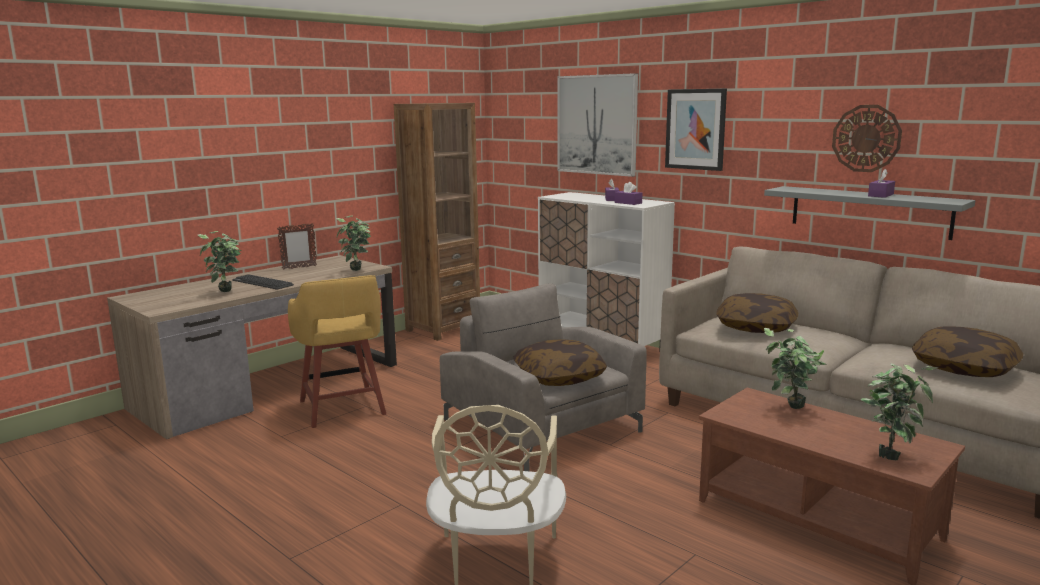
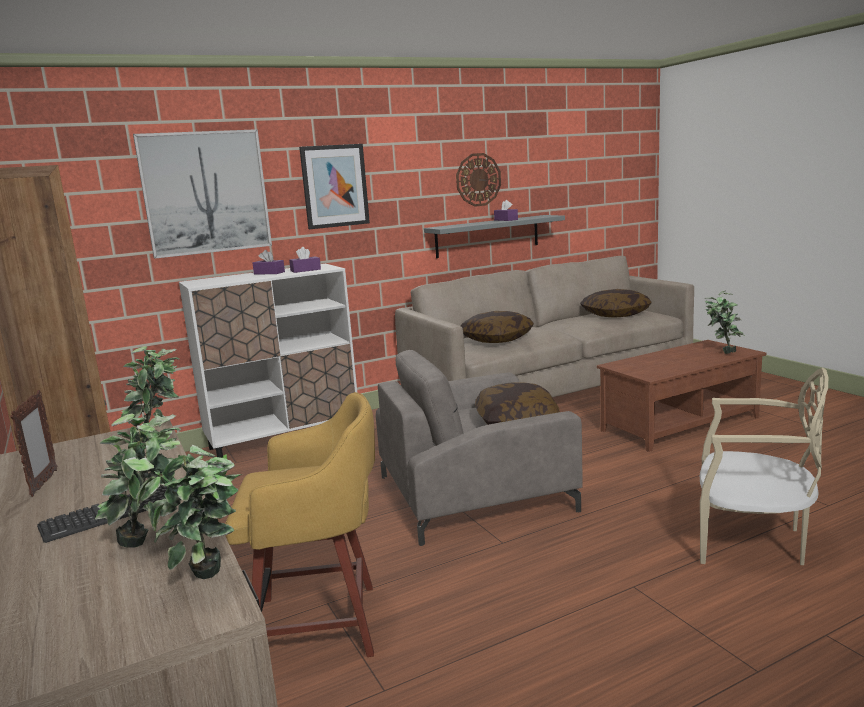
camera: 70 degrees left, 0 degrees up
(789, 409) = (644, 361): potted plant -> potted plant (207, 583)

